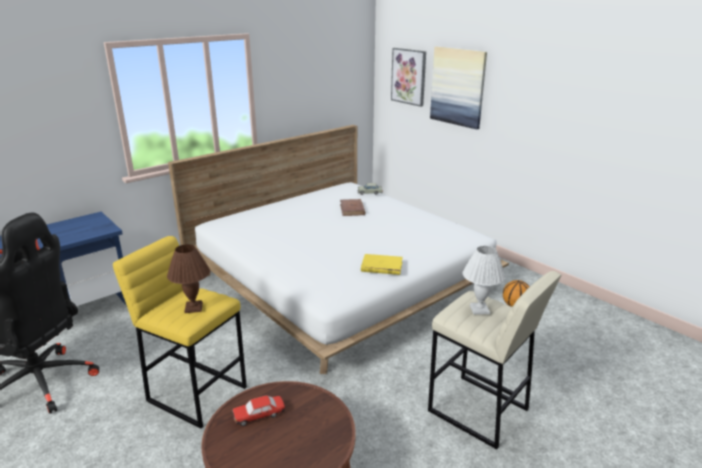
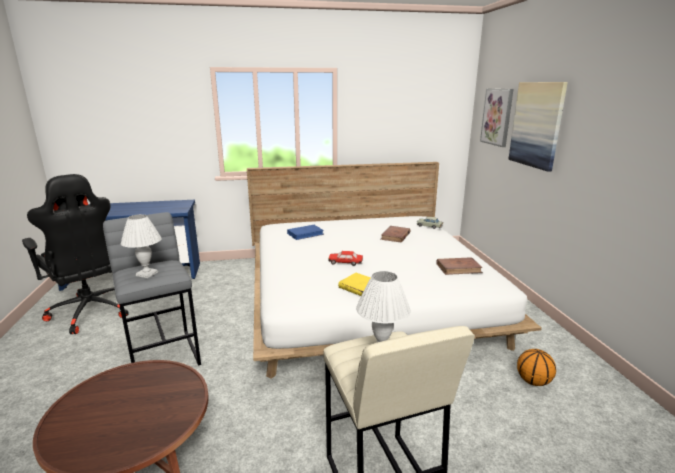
camera: 30 degrees right, 5 degrees down
(194, 308) = (147, 274): brown table lamp -> white table lamp
(195, 393) = (163, 355): yellow stool -> grey stool
(259, 415) = (133, 386): toy car -> toy car (345, 262)
(264, 226) = (305, 234): none -> blue book
(434, 229) = (458, 268): none -> brown book

